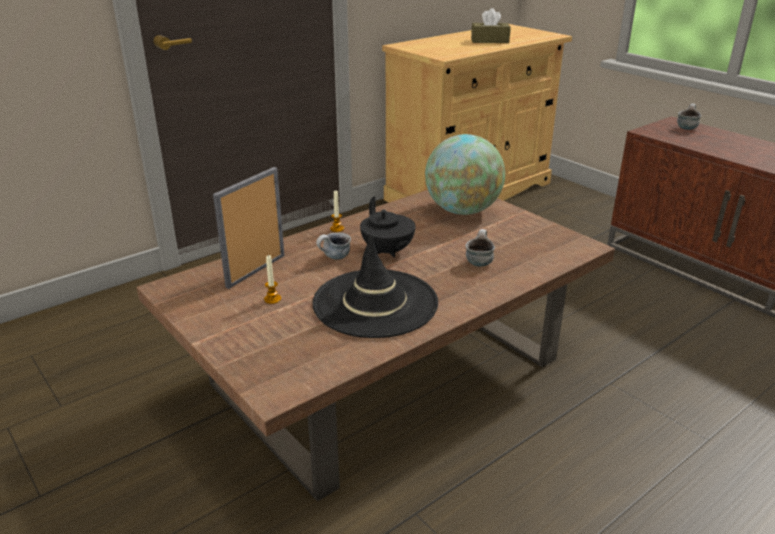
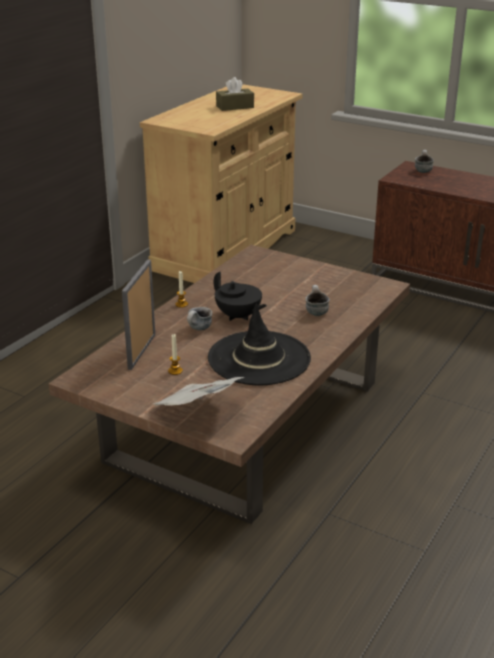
camera: 20 degrees left, 0 degrees up
(258, 353) = (198, 411): none -> newspaper
(462, 211) = (275, 271): globe -> none

